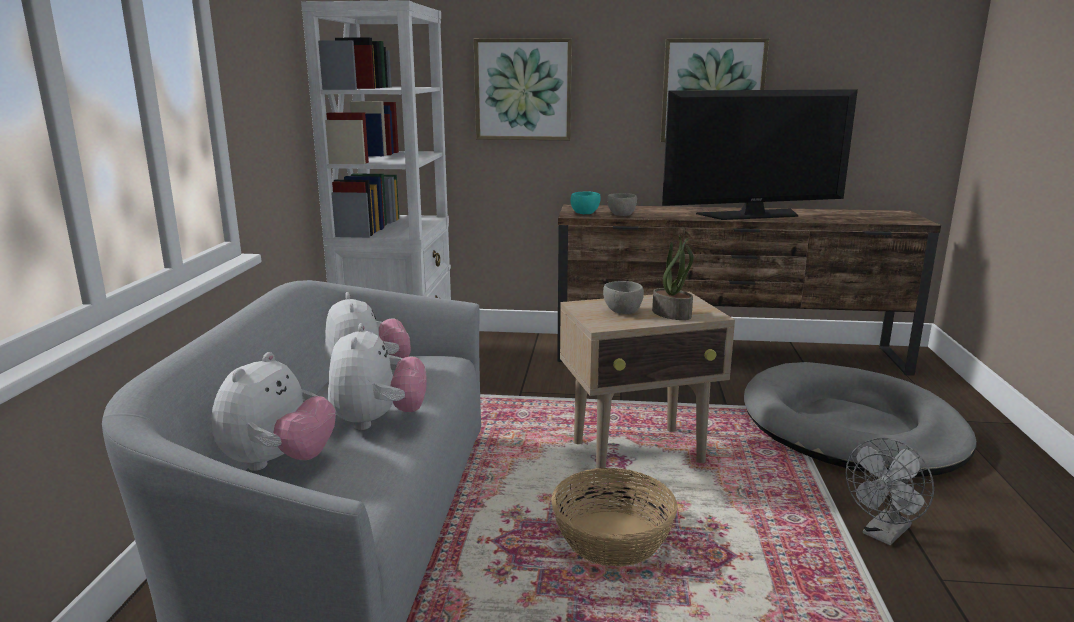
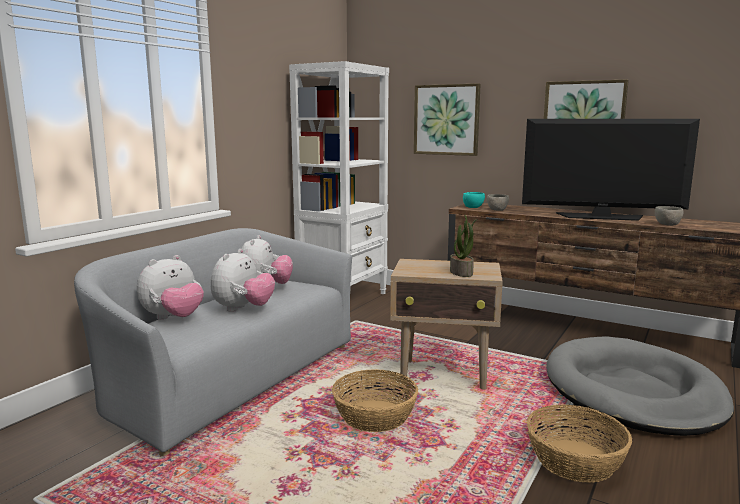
camera: 25 degrees right, 5 degrees down
(622, 311) = (430, 267): grey bowl -> grey bowl (667, 224)
(883, 534) = (575, 460): grey fan -> basket

